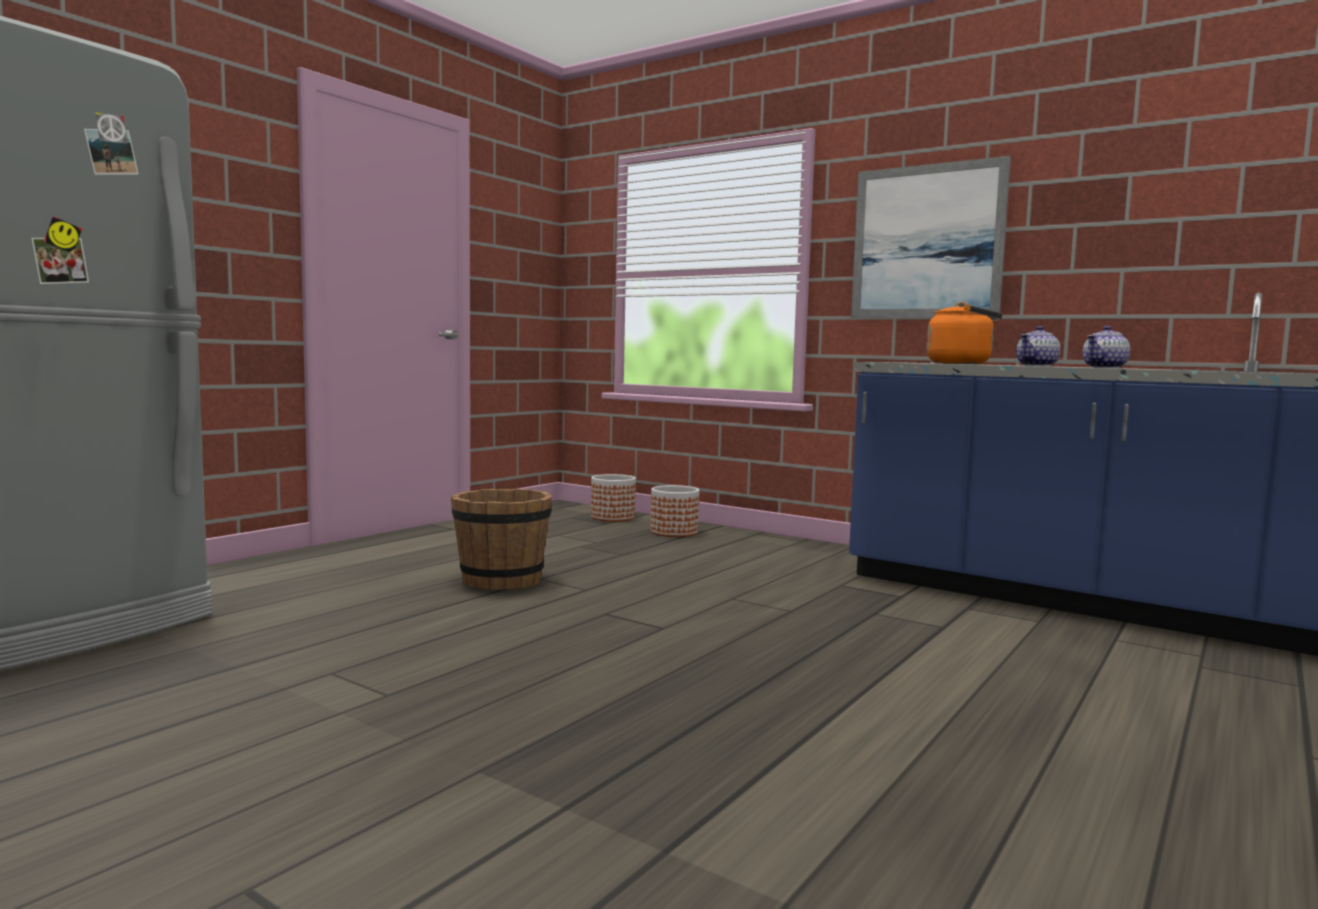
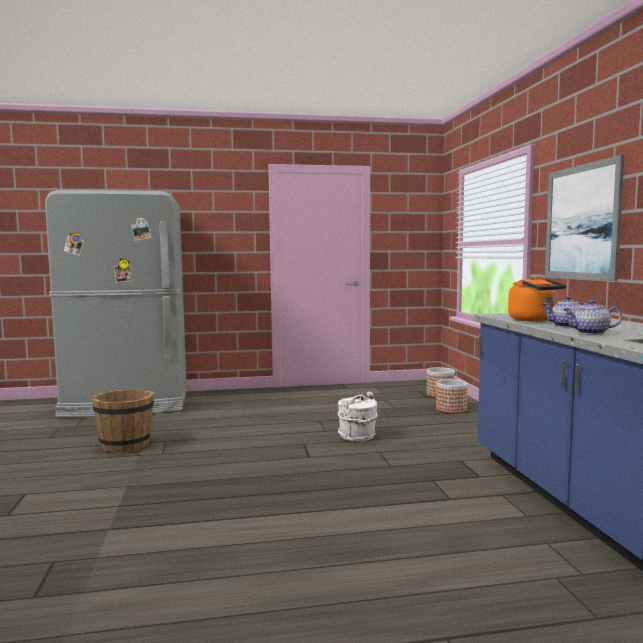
camera: 45 degrees right, 0 degrees up
(502, 581) = (302, 418): brown bucket -> brown bucket (125, 445)
(651, 586) = (357, 436): none -> white bucket

